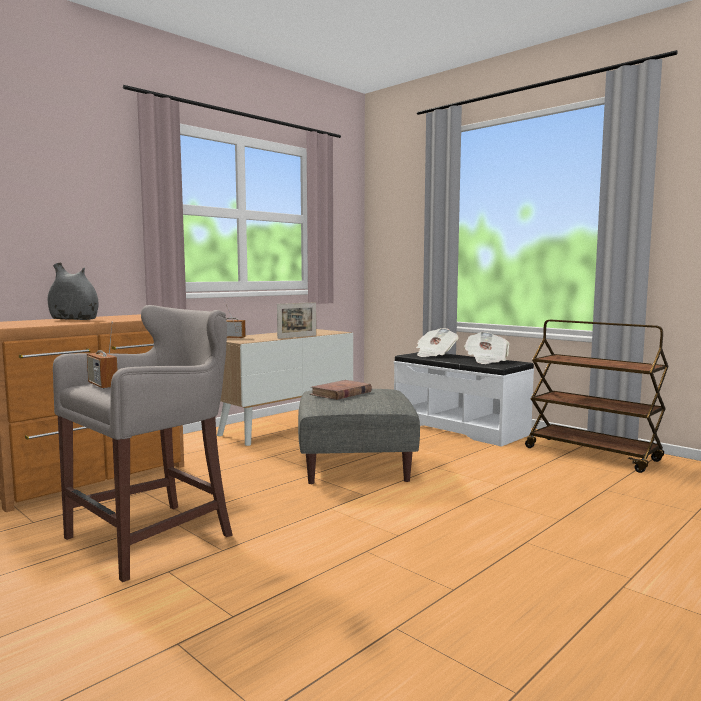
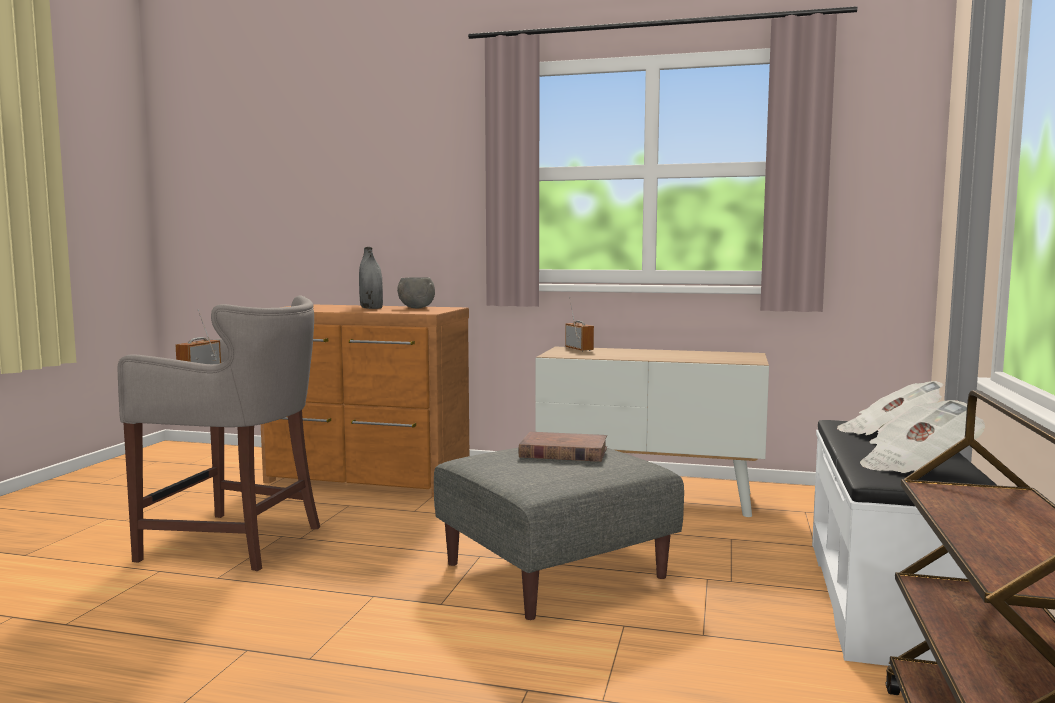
camera: 60 degrees right, 0 degrees up
(115, 317) = (416, 308): none -> grey bowl
(297, 337) = (647, 359): picture frame -> none

